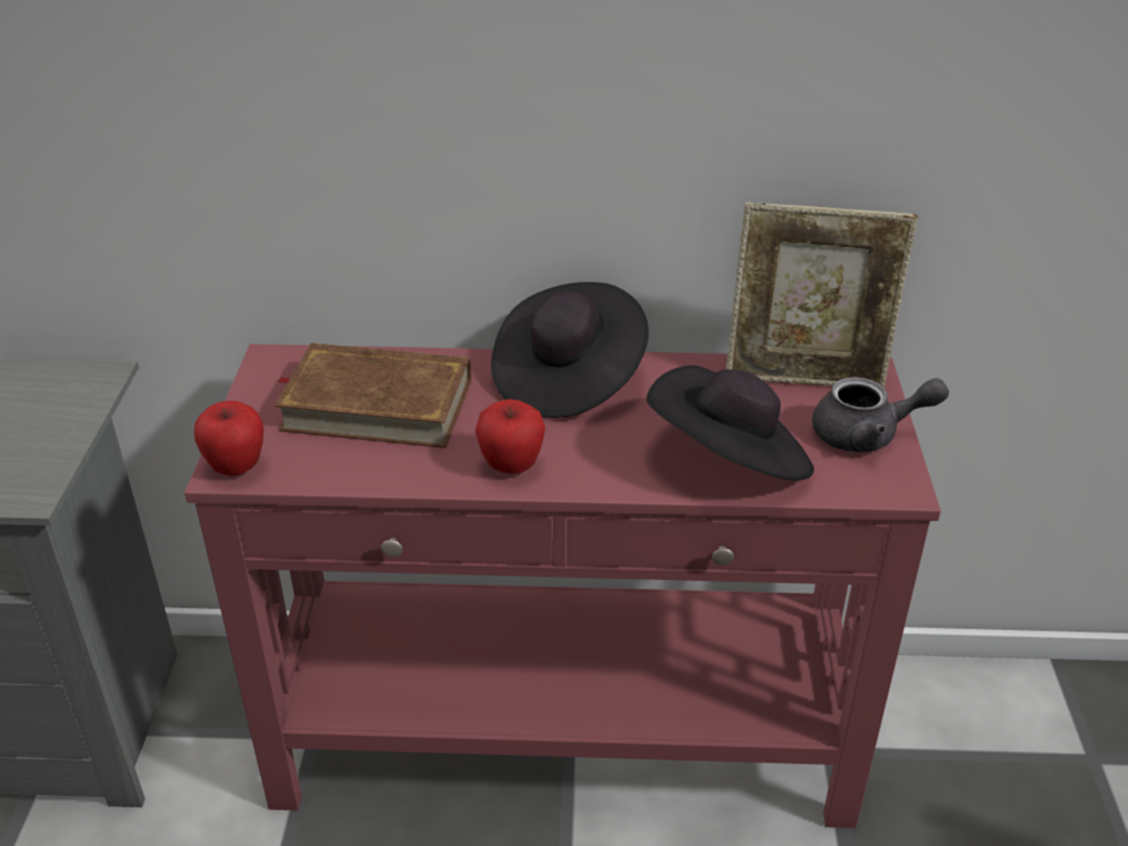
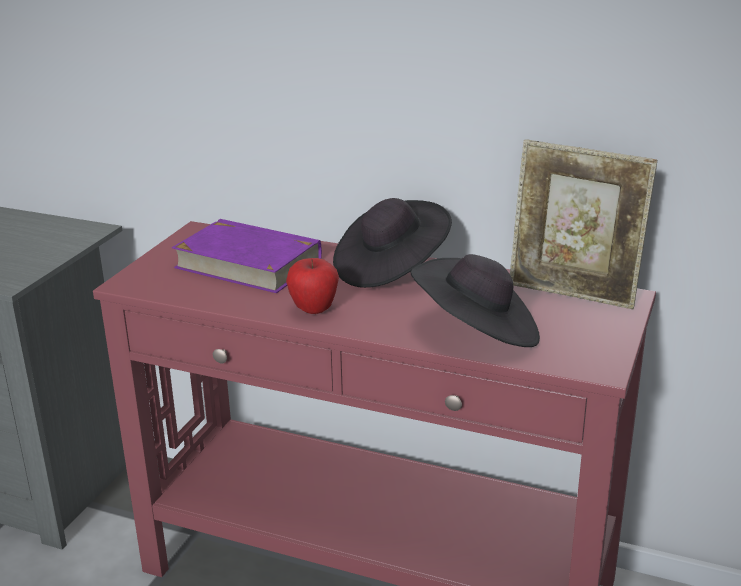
camera: 20 degrees right, 10 degrees down
(236, 467) = (133, 282): apple -> none
(377, 404) = (248, 263): brown book -> purple book
(867, 435) = (598, 334): grey teapot -> none

